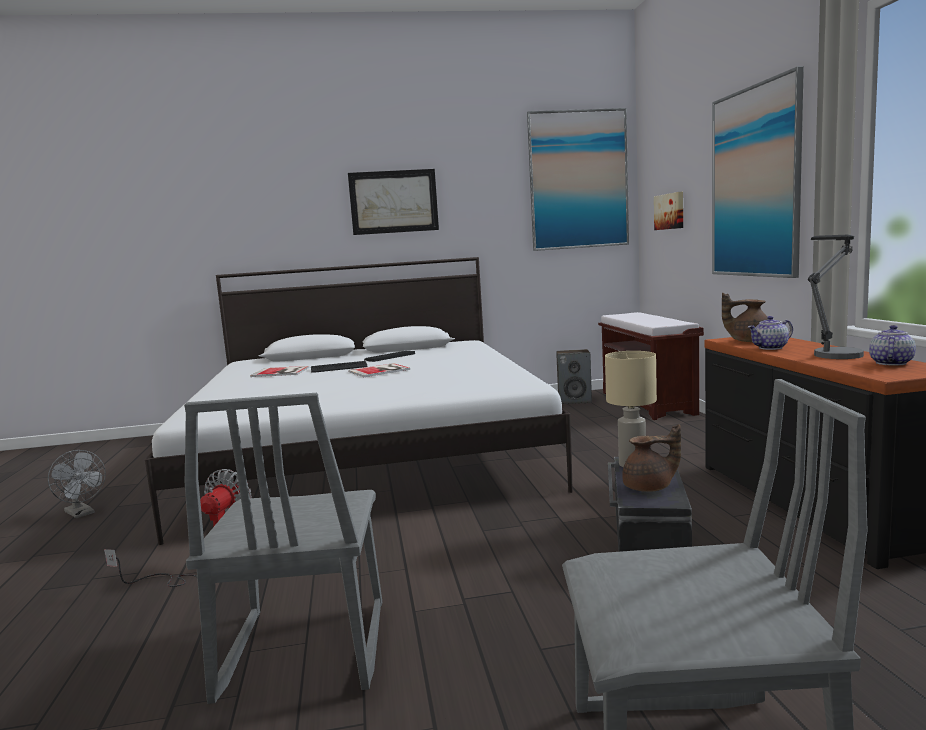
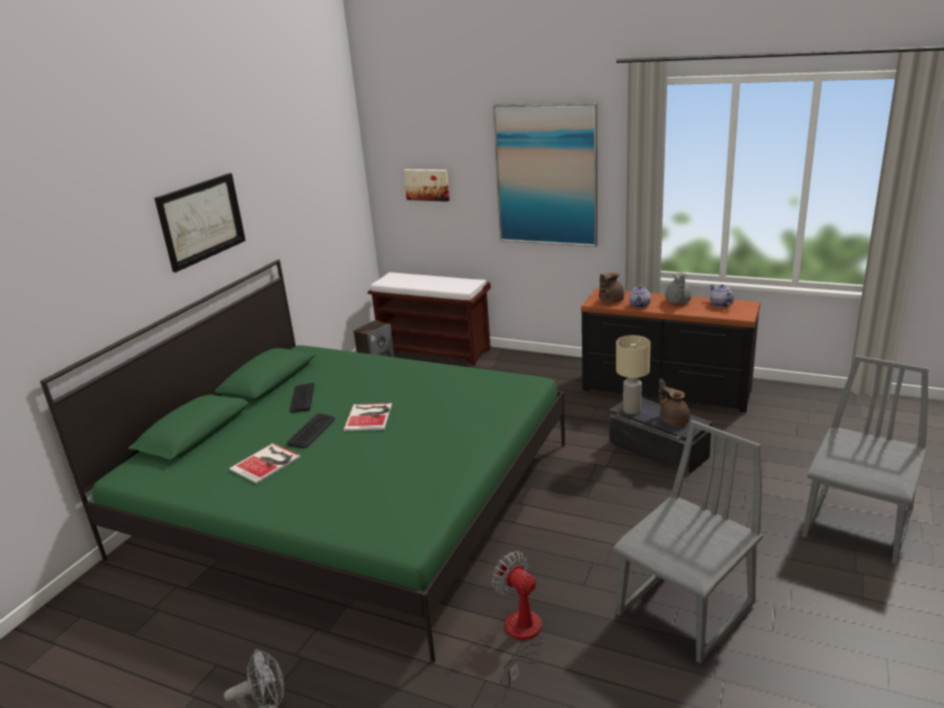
camera: 55 degrees left, 15 degrees up
(303, 650) = (686, 611): grey chair -> grey chair turned 75 degrees counterclockwise
(369, 452) = (352, 498): white bed -> green bed
(578, 180) = (330, 158): picture -> none
(649, 488) = (673, 420): brown teapot -> brown teapot turned 60 degrees counterclockwise
(832, 353) = (677, 302): table lamp -> grey teapot

